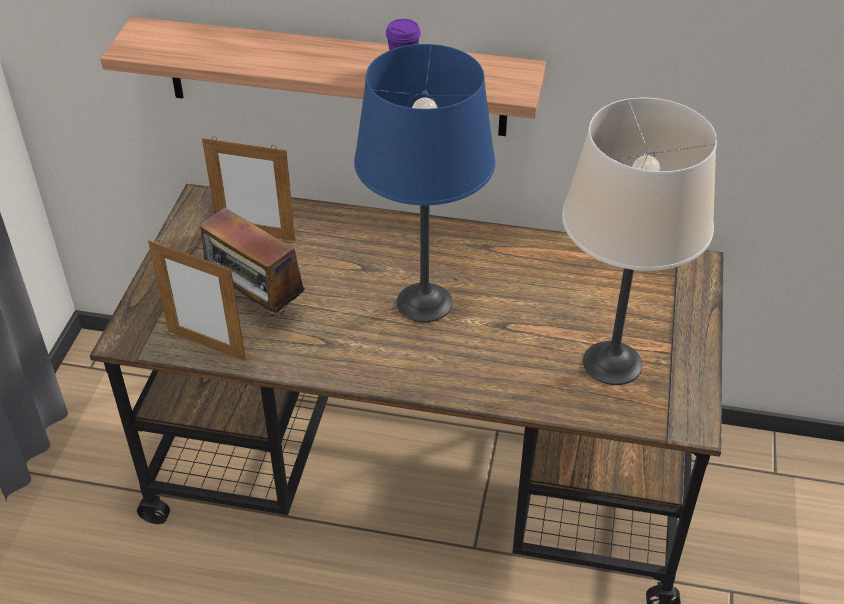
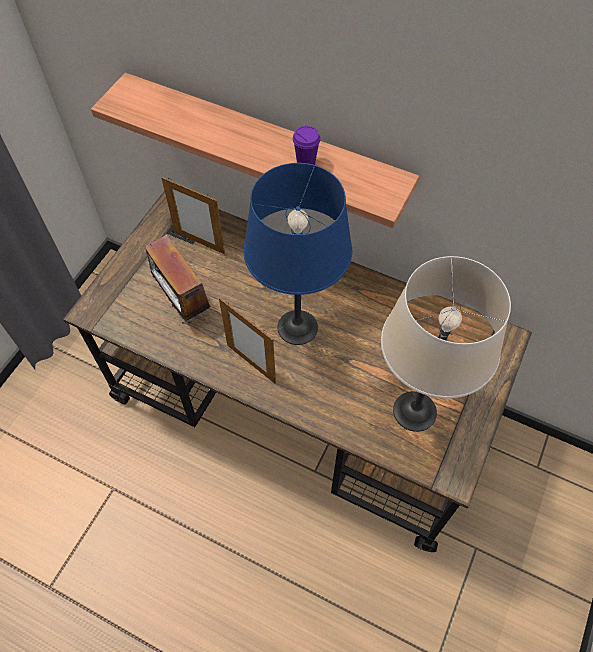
camera: 15 degrees right, 15 degrees up
(206, 345) = (139, 329): picture frame -> picture frame (251, 364)

